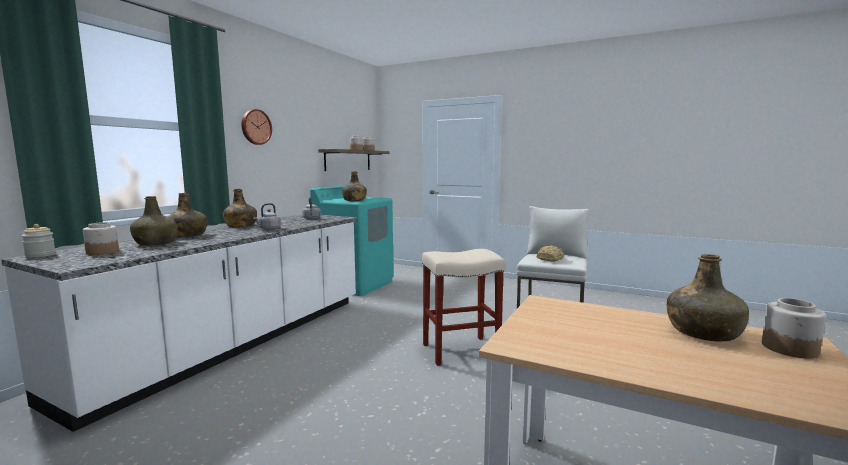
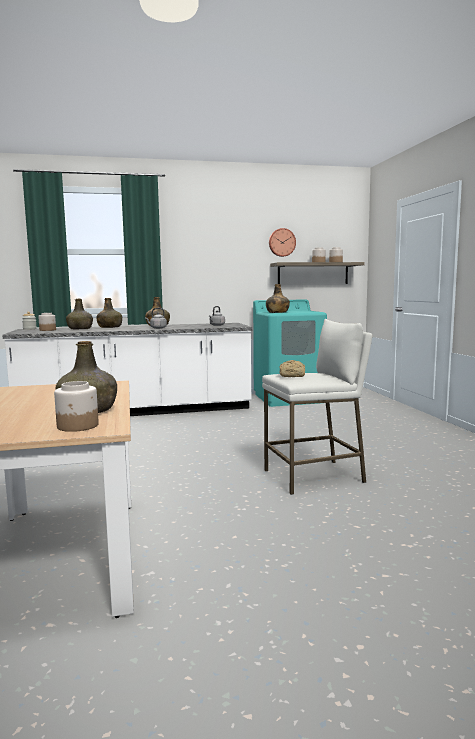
camera: 50 degrees right, 0 degrees up
(255, 127) = (198, 247): wall clock -> wall clock (281, 242)
(461, 350) = (233, 455): beige stool -> none

